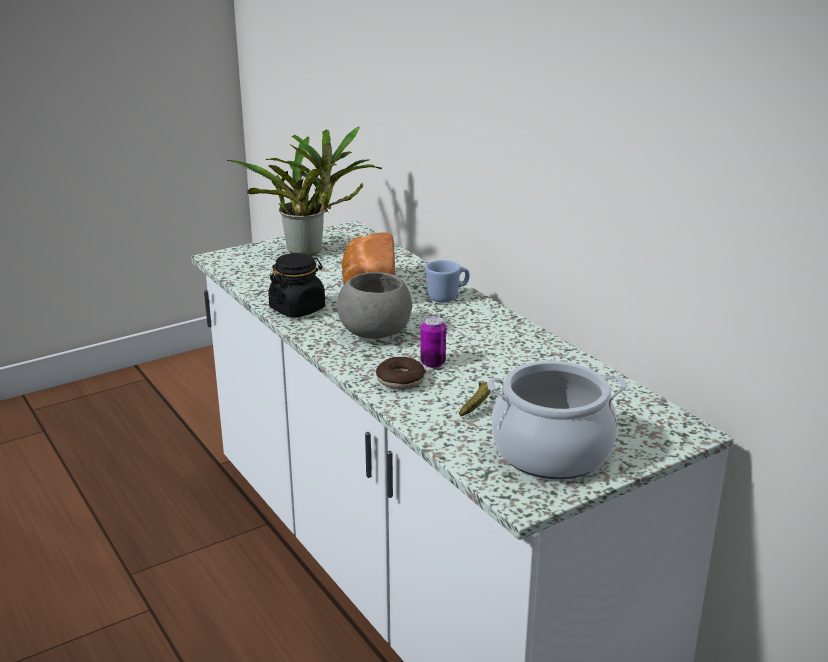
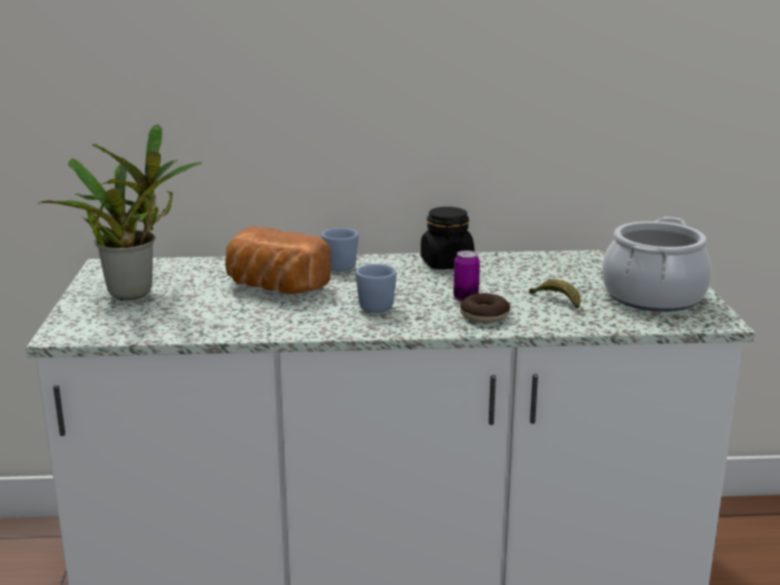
camera: 60 degrees left, 5 degrees down
(297, 309) = (273, 324): black jar -> black jar (446, 263)
(374, 333) = (376, 305): grey bowl -> blue mug

